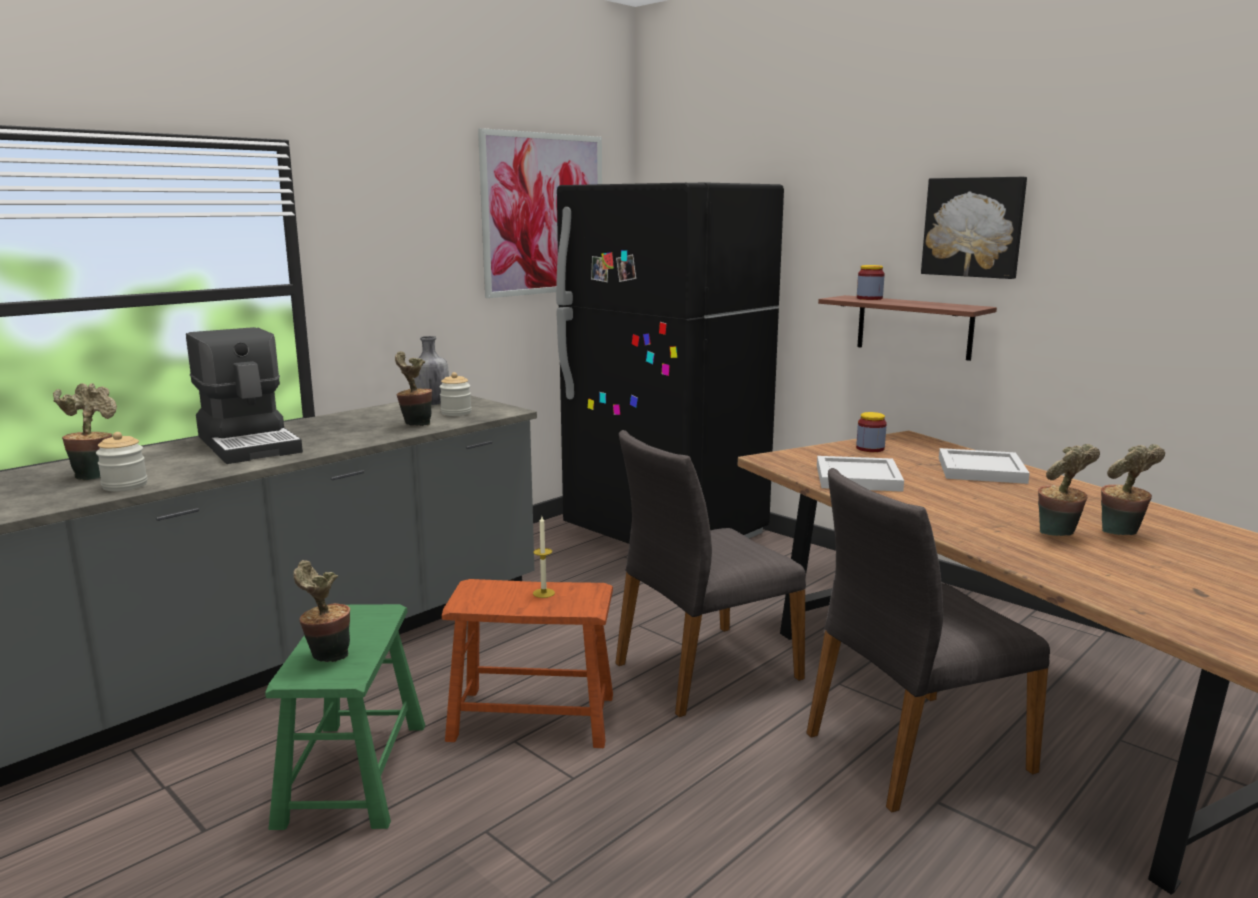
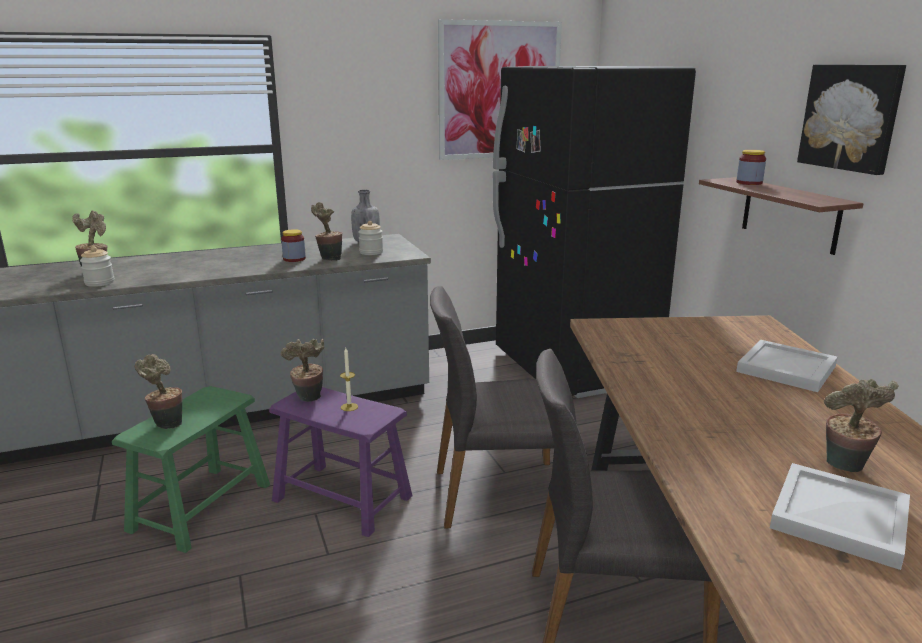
camera: 25 degrees right, 5 degrees up
(250, 444) = (209, 261): coffee machine -> none
(533, 717) = (342, 498): brown stool -> purple stool
(859, 477) = (650, 356): white tray -> white tray (841, 517)
(870, 448) = (702, 329): jar -> jar (294, 259)
(1058, 534) = (771, 454): potted plant -> potted plant (308, 400)

